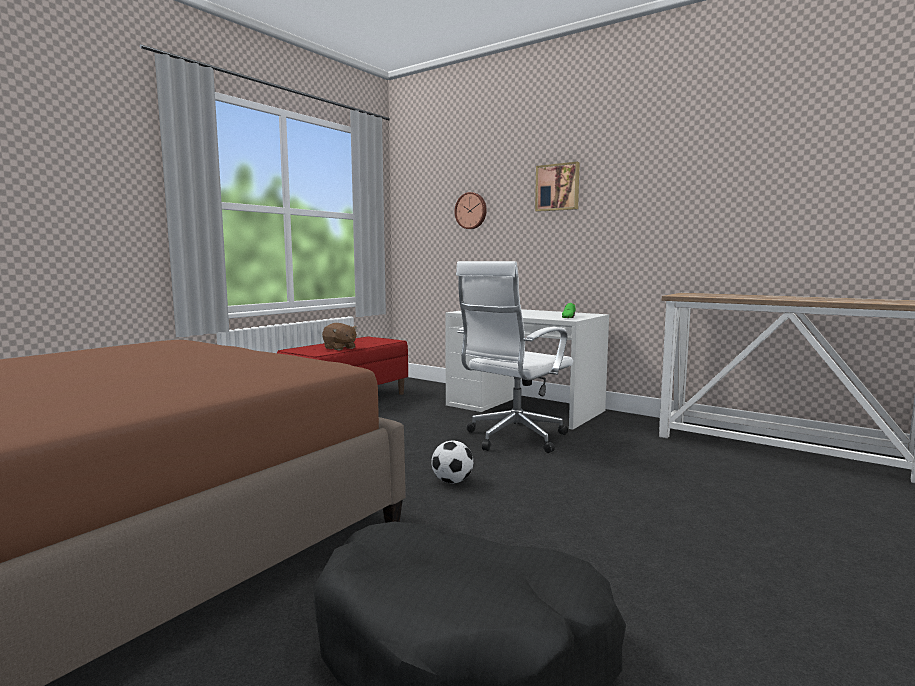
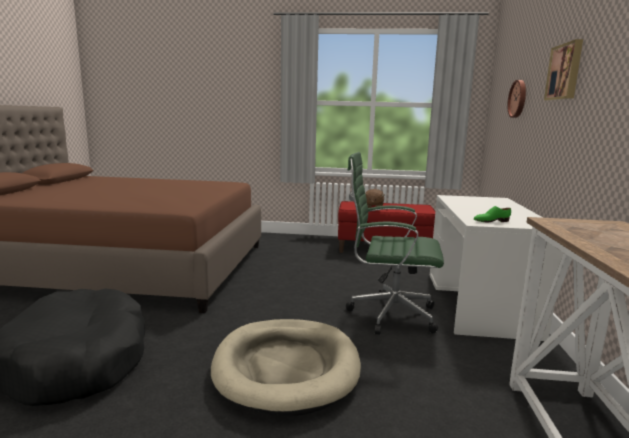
camera: 60 degrees right, 5 degrees up
(452, 481) = (278, 312): football -> none
(512, 439) = (388, 314): white office chair -> green office chair
(587, 502) = (286, 368): none -> beige dog bed

